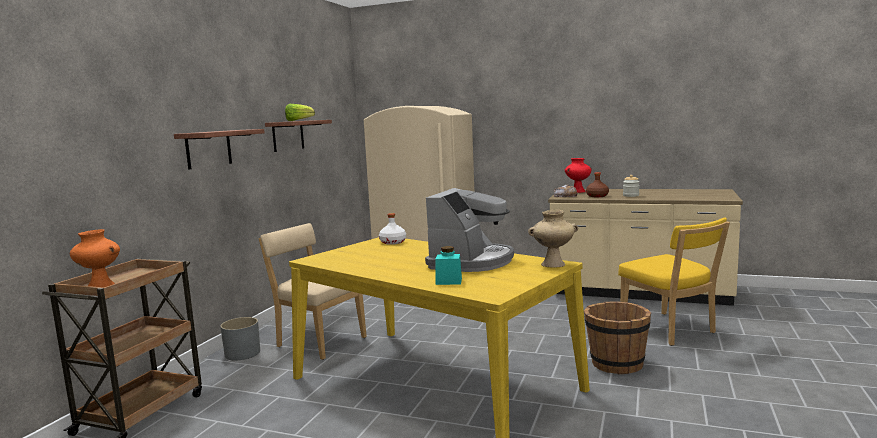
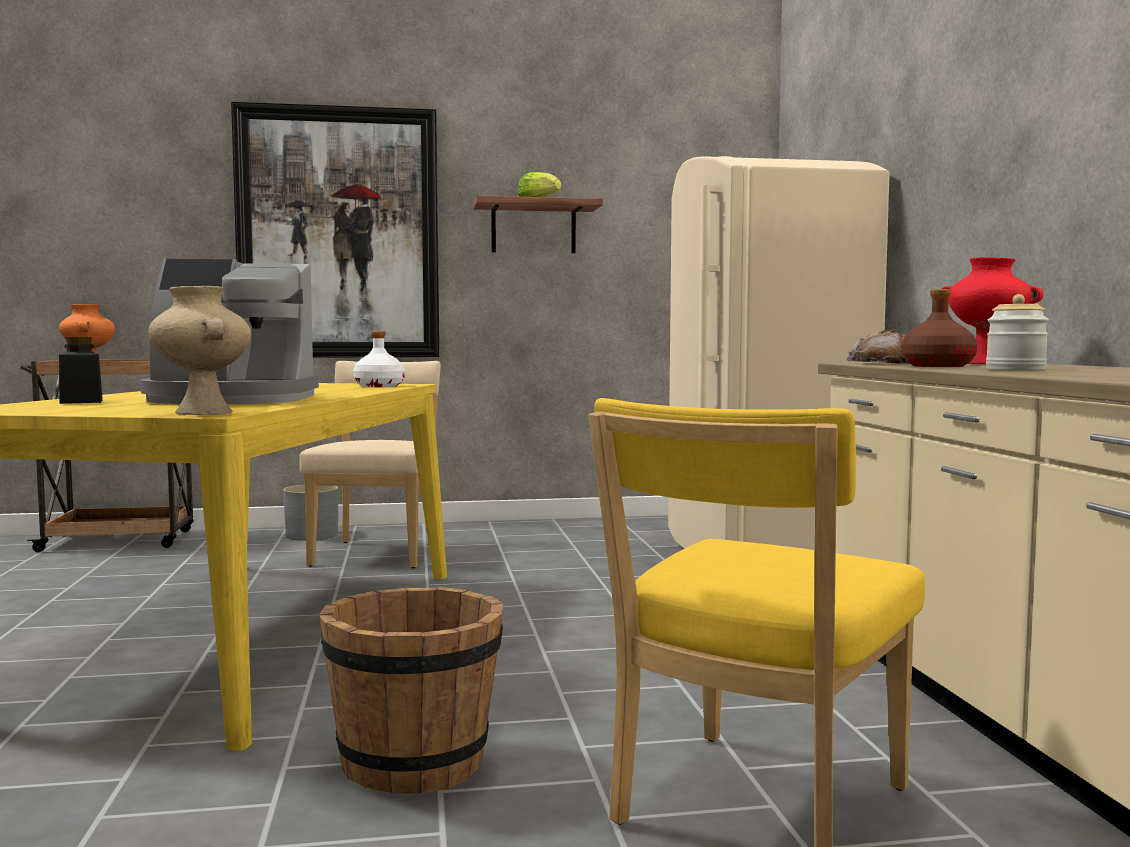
camera: 60 degrees right, 5 degrees down
(208, 149) = (338, 234): shelf -> picture
(448, 281) = (81, 401): turquoise jar -> black jar

